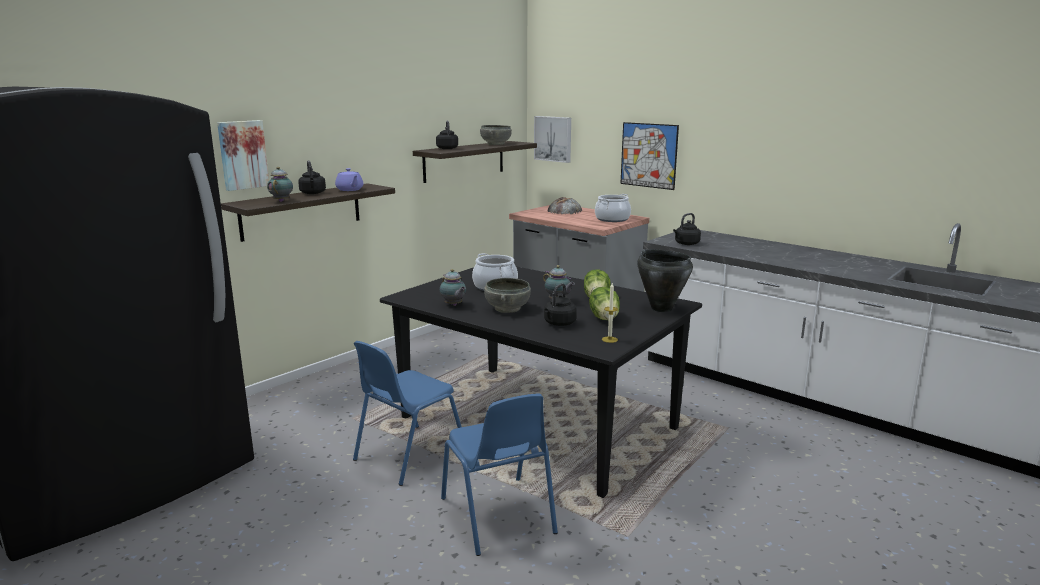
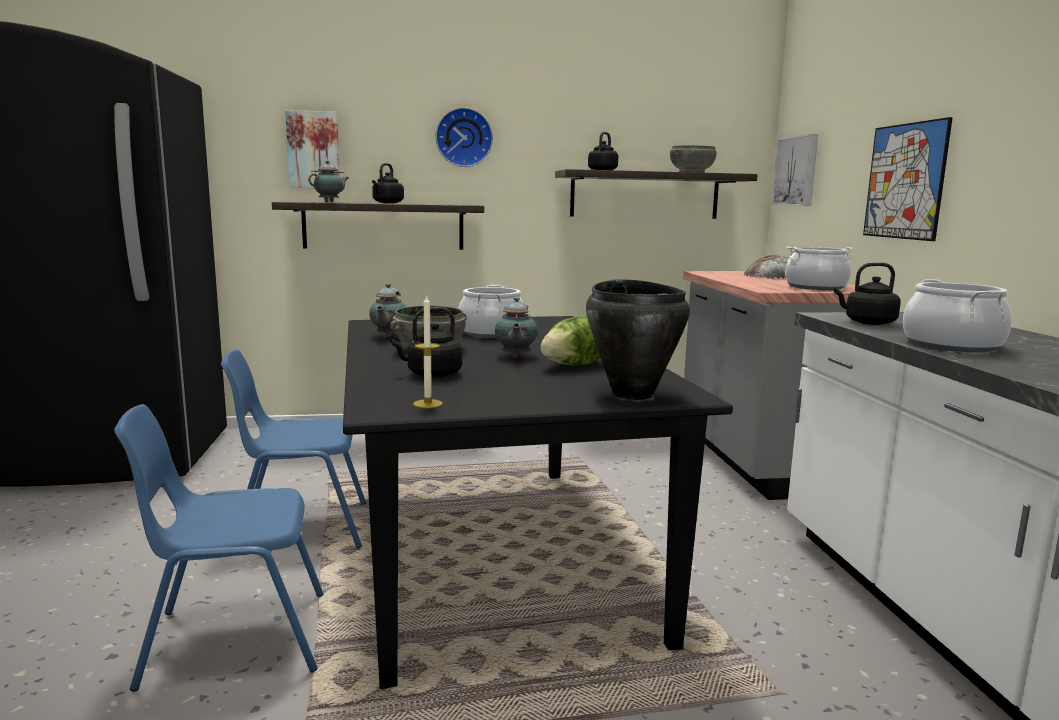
camera: 40 degrees right, 5 degrees down
(350, 190) = (432, 204): purple teapot -> none
(353, 132) = (464, 137): none -> wall clock
(498, 516) = (233, 639): blue chair -> blue chair turned 60 degrees clockwise
(605, 318) = (509, 384): lettuce -> none
(742, 253) = (951, 345): none -> cooking pot

